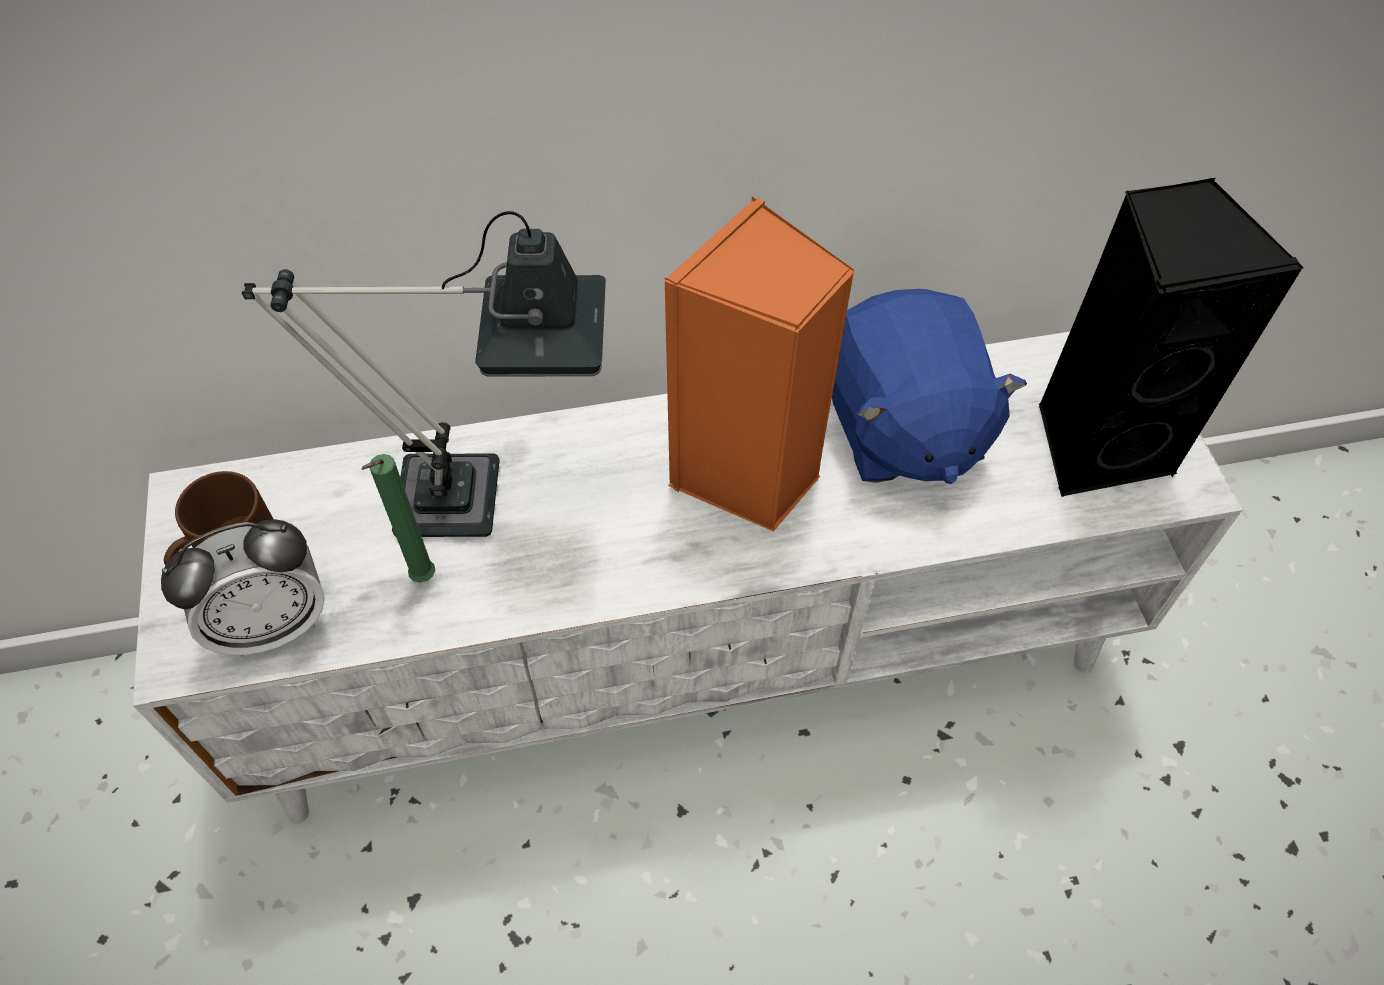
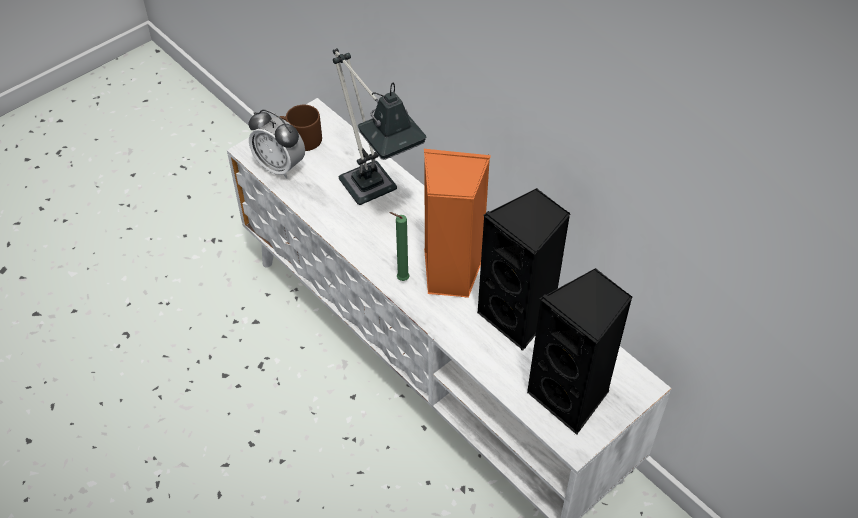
camera: 60 degrees right, 5 degrees down
(421, 580) = (326, 196): green candle -> green candle (400, 279)
(901, 429) = (519, 316): blue plush toy -> black speaker

